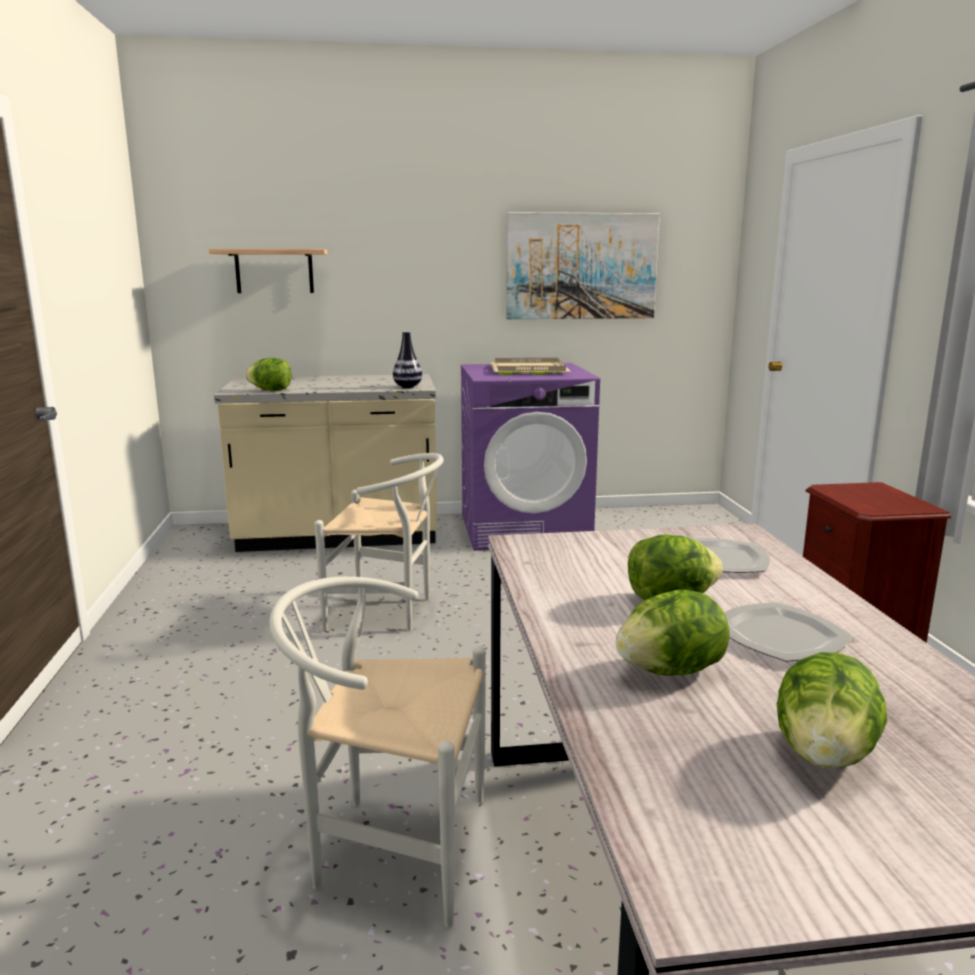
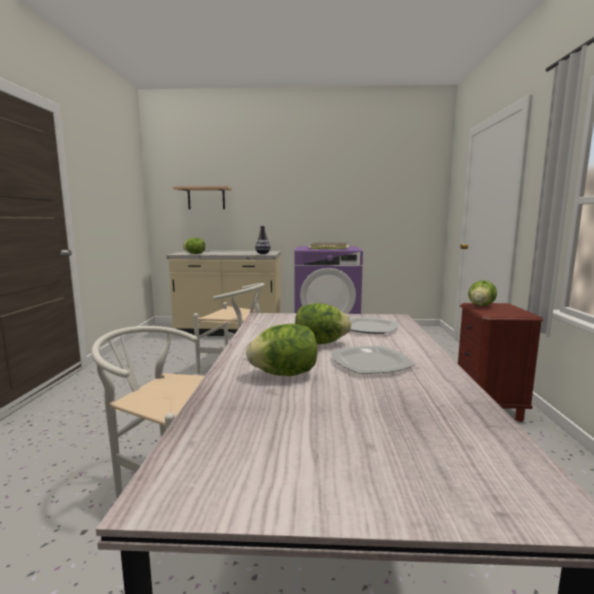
camera: 10 degrees right, 5 degrees down
(581, 266) = (361, 196): picture -> none
(824, 755) = (339, 423): lettuce -> lettuce (481, 306)

